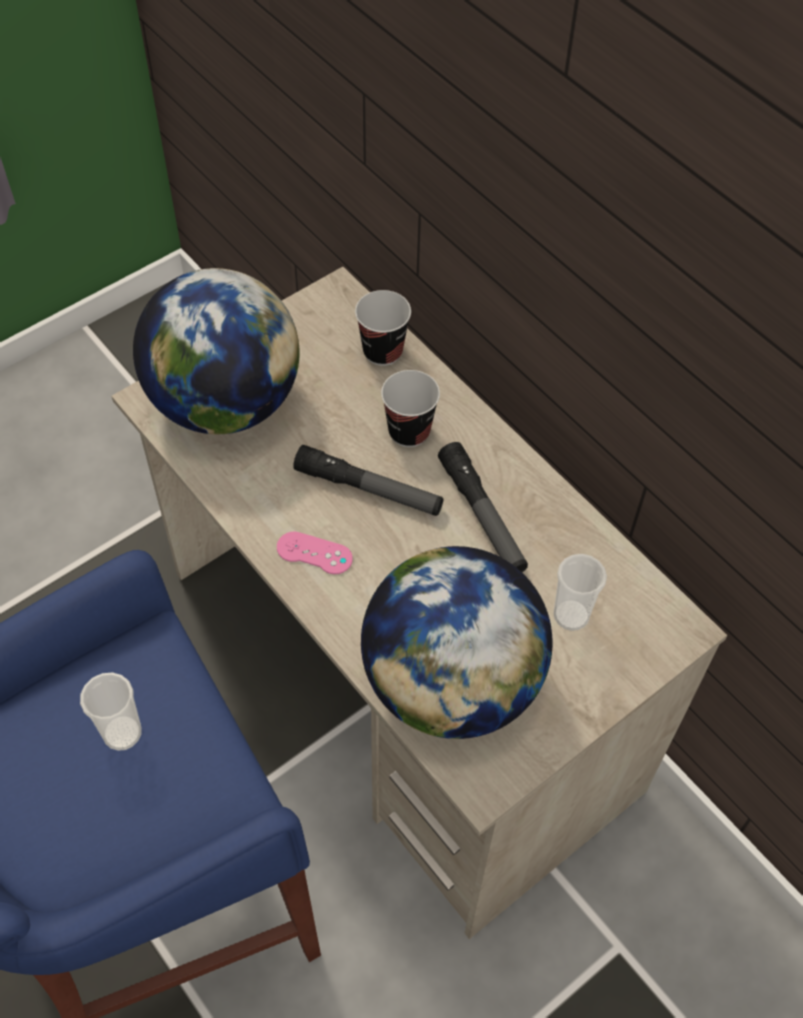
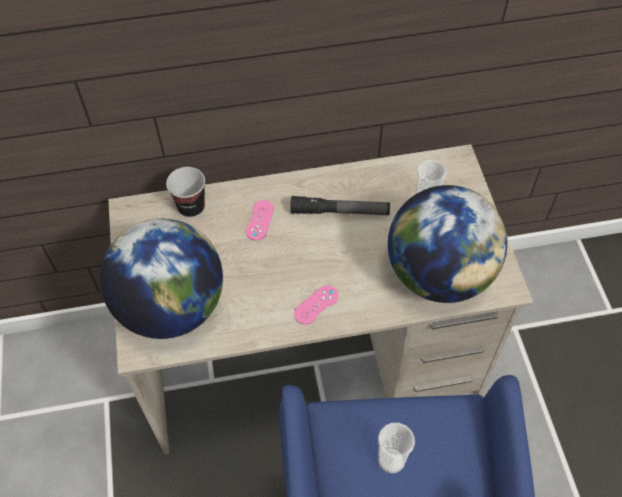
camera: 60 degrees left, 0 degrees up
(368, 489) = (288, 258): flashlight -> none
(409, 431) = (259, 220): cup -> pink game controller

